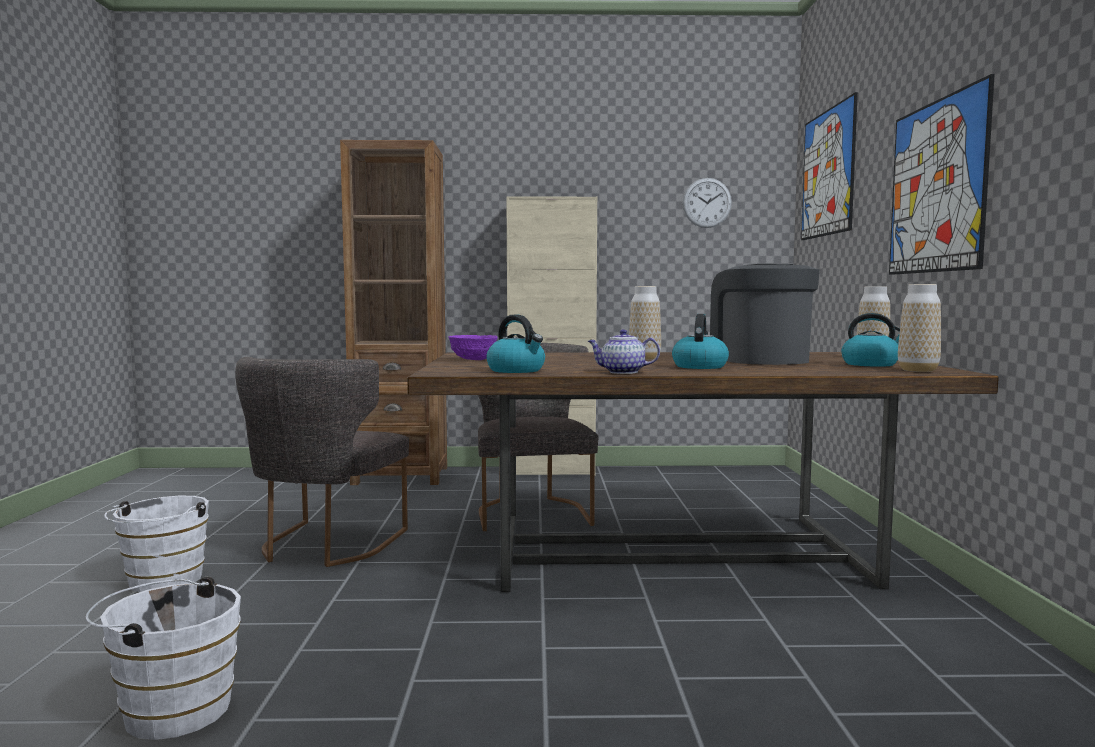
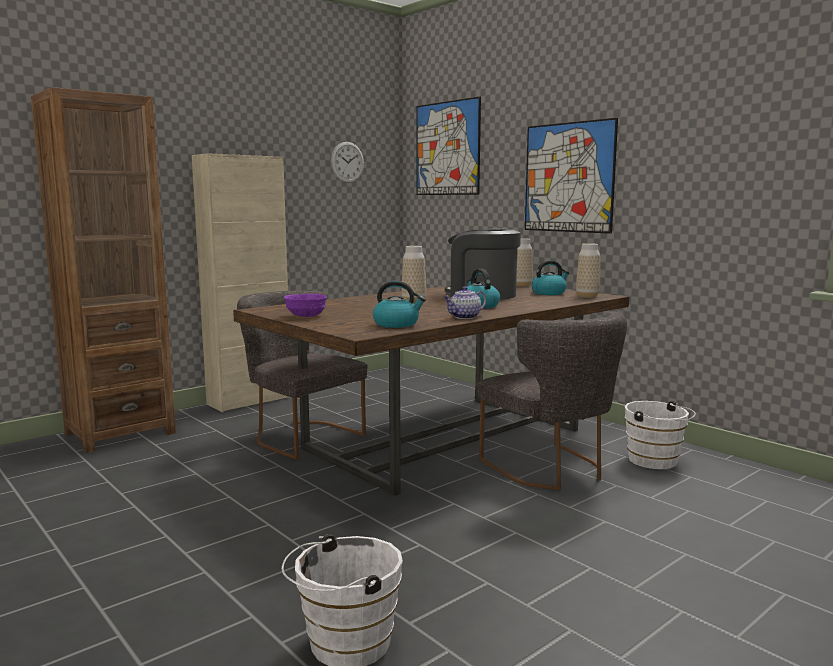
camera: 40 degrees left, 5 degrees up
(162, 582) = (102, 582): white bucket -> white bucket (656, 461)
(325, 546) = (191, 507): grey chair -> grey chair (551, 469)

